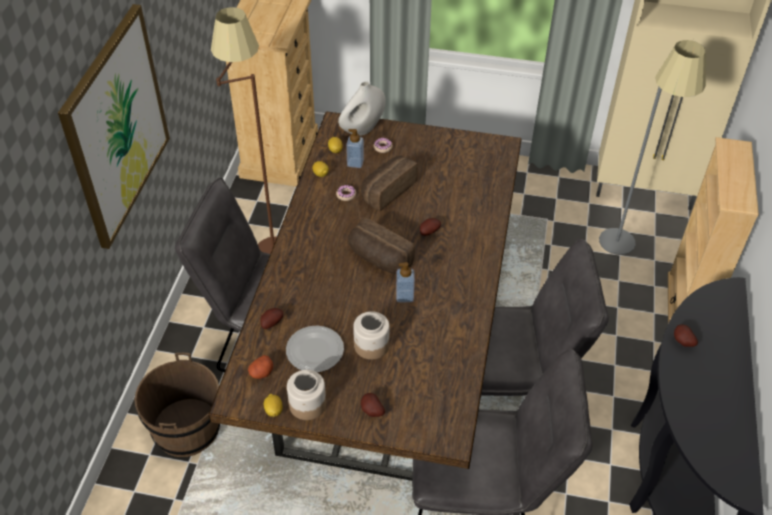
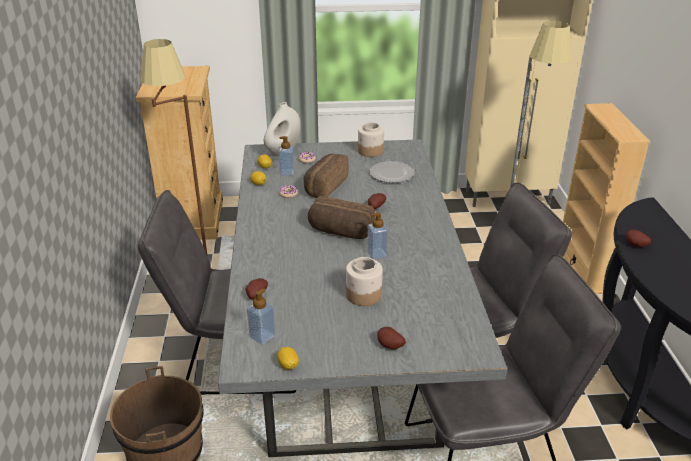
camera: 15 degrees left, 15 degrees down
(117, 126) = (66, 127): picture -> none
(261, 373) = (262, 336): potato -> soap dispenser
(307, 405) = (321, 354): jar -> jar (370, 151)
(315, 350) = (310, 308): plate -> plate (392, 174)
(384, 358) = (345, 352): brown dining table -> grey dining table

